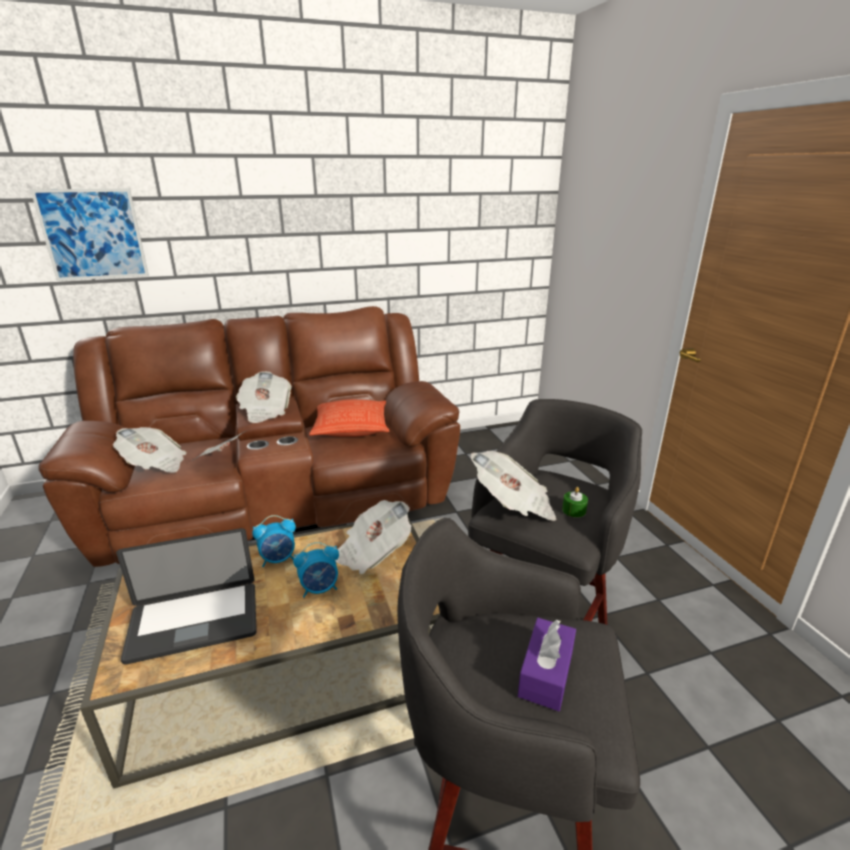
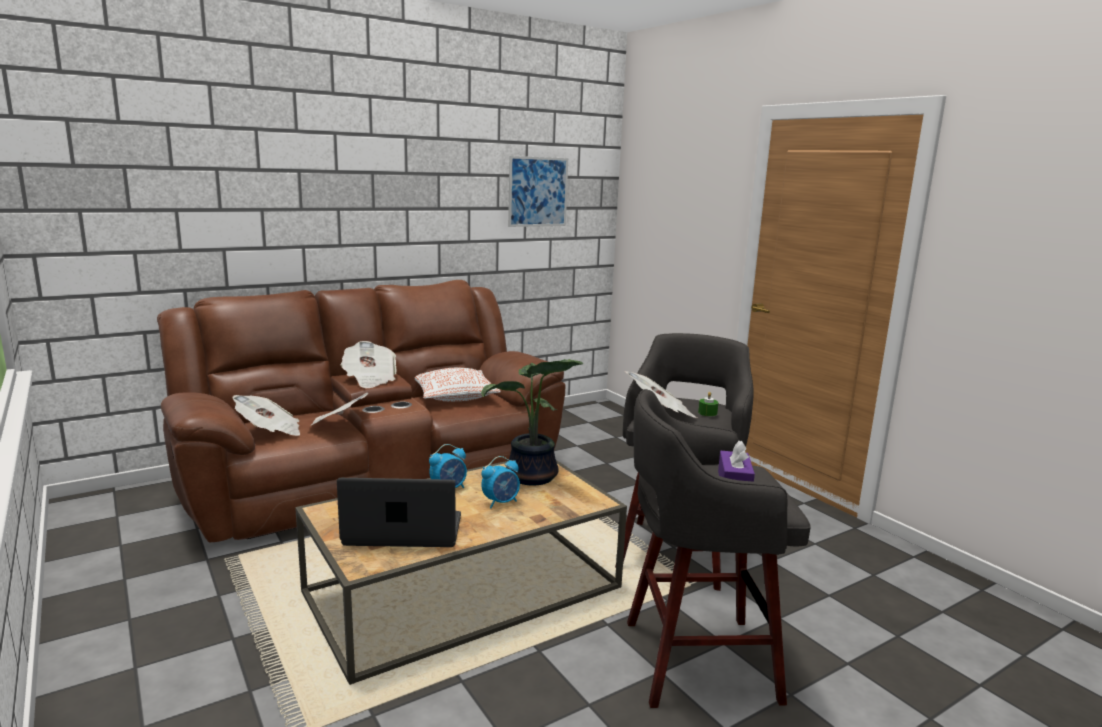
camera: 15 degrees left, 10 degrees down
(93, 234) = (188, 203): picture -> picture (538, 192)
(194, 622) = (403, 531): laptop -> laptop turned 150 degrees counterclockwise
(351, 429) = (454, 396): orange pillow -> white pillow
(372, 552) = (531, 478): newspaper -> potted plant

